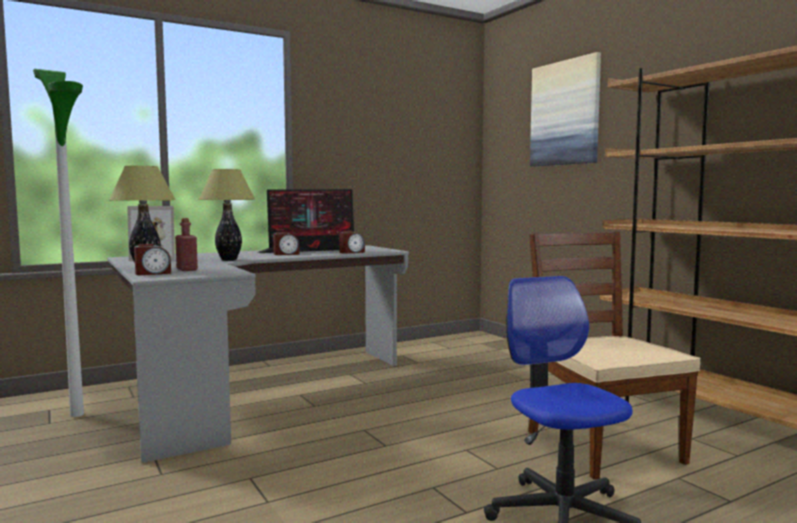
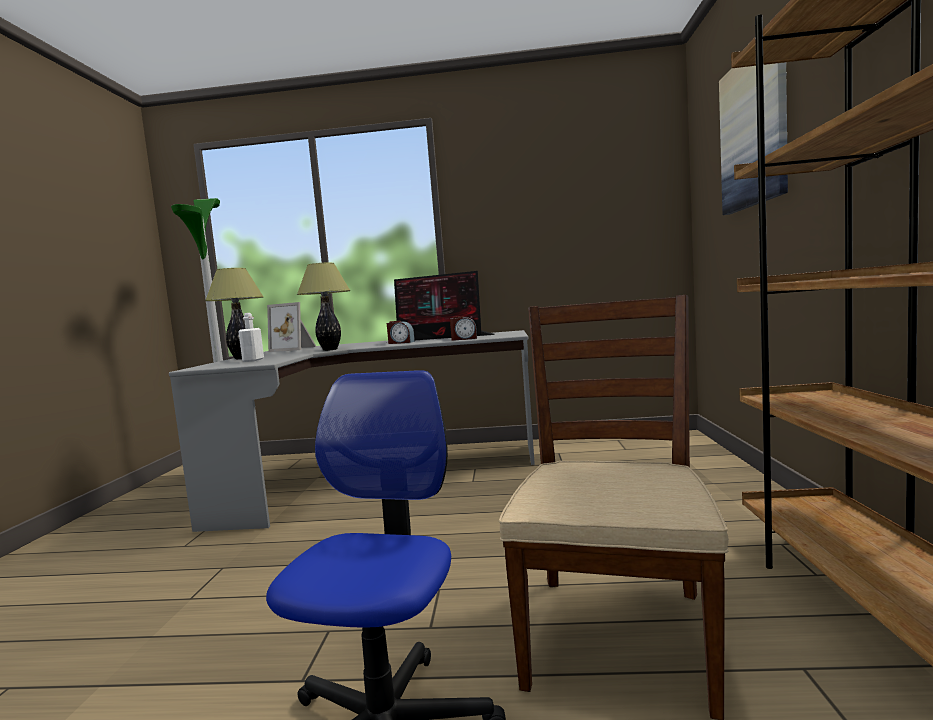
camera: 35 degrees right, 0 degrees up
(153, 273) = (216, 364): alarm clock -> none
(187, 269) = (253, 360): red bottle -> white bottle

